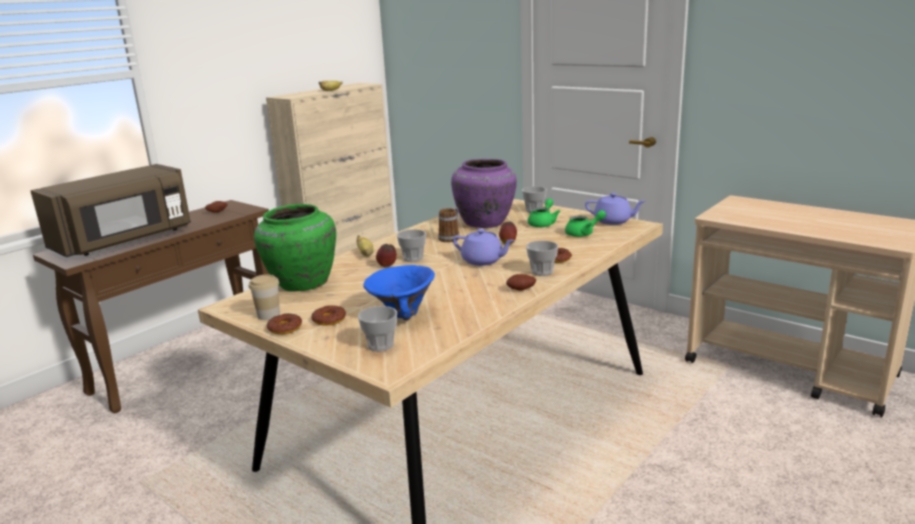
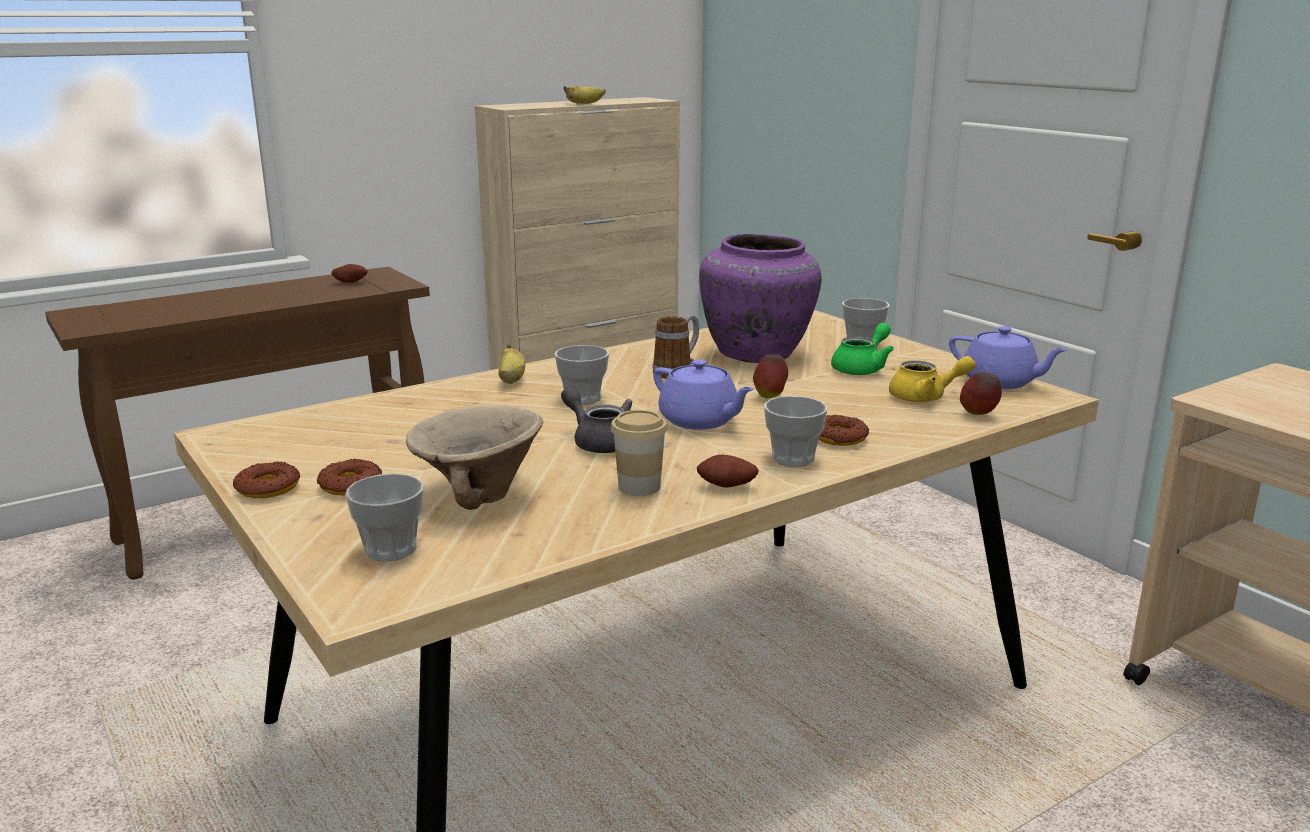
camera: 15 degrees right, 0 degrees up
(125, 240) = (182, 308): brown microwave -> none
(268, 315) = (265, 460): cup -> cup (639, 487)
(301, 283) = (365, 414): green vase -> none
(387, 266) = (528, 406): apple -> apple (978, 415)
(400, 313) = (477, 495): blue bowl -> beige bowl
(441, 279) = (599, 442): none -> grey teapot
(583, 233) = (925, 397): green teapot -> yellow teapot

